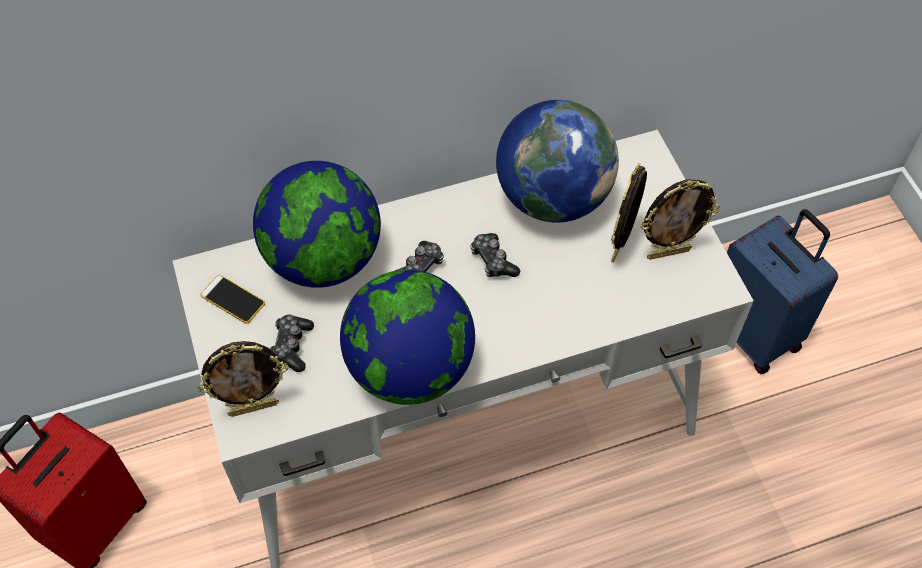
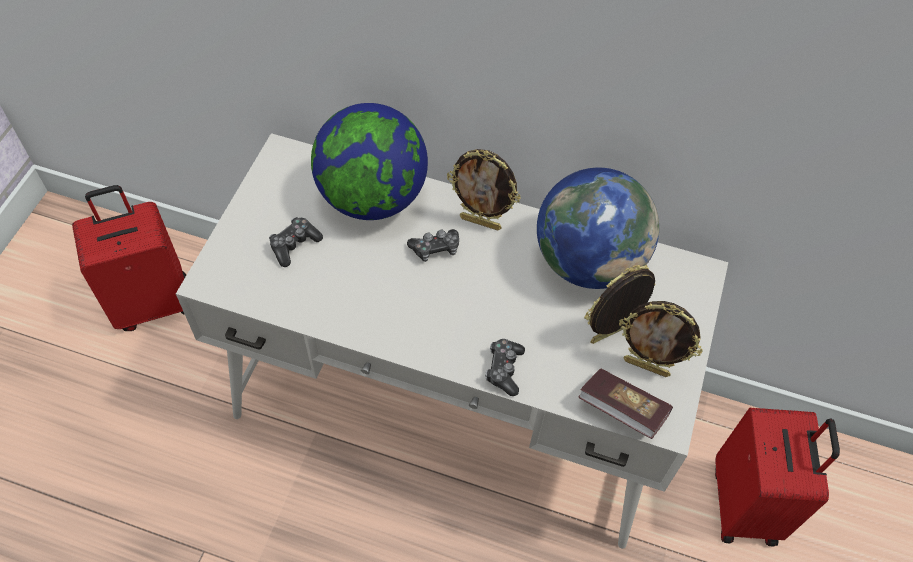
camera: 35 degrees right, 0 degrees up
(233, 299) = (285, 185): phone -> none
(253, 407) = (230, 270): picture frame -> picture frame (481, 222)
(410, 368) = (361, 318): globe -> none
(493, 261) = (496, 279): game controller -> game controller (504, 369)
(679, 299) = (622, 410): none -> book
(755, 332) = (746, 504): blue suitcase -> red suitcase

